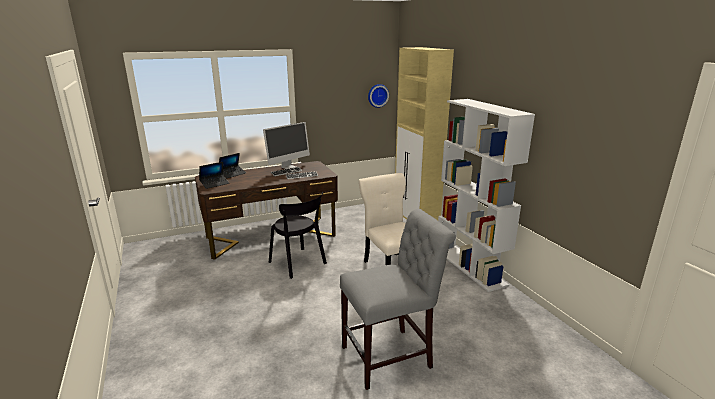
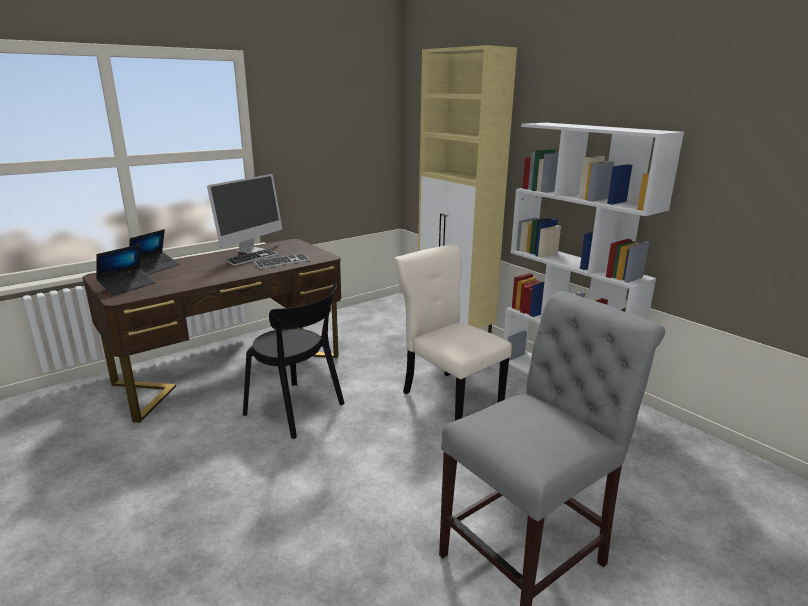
camera: 15 degrees left, 0 degrees up
(377, 95) = (375, 133): wall clock -> none

